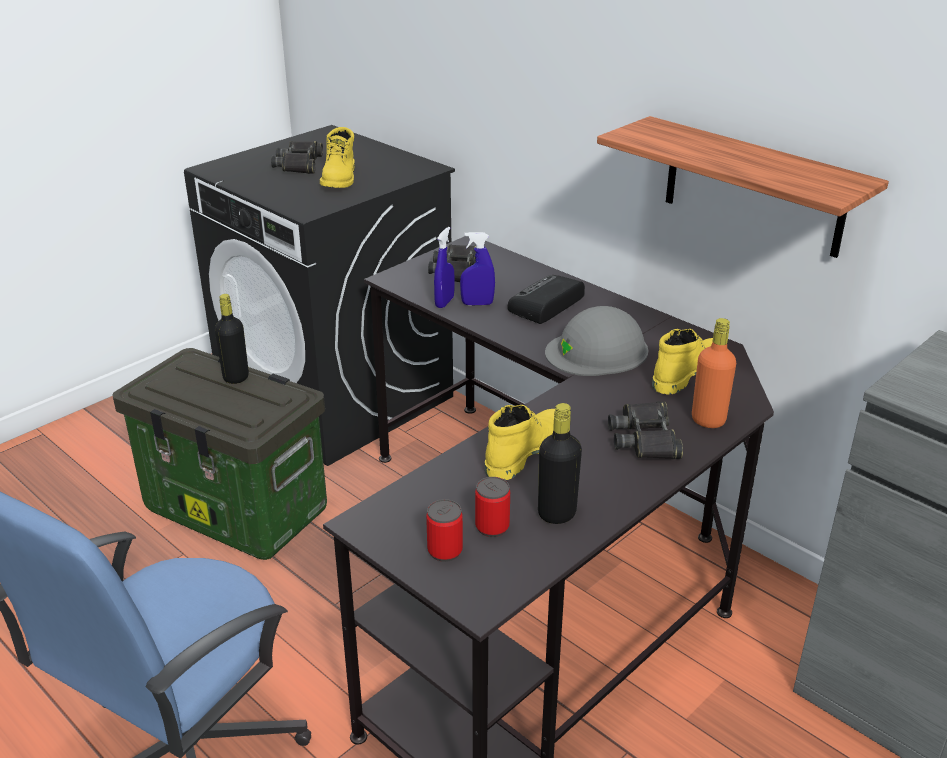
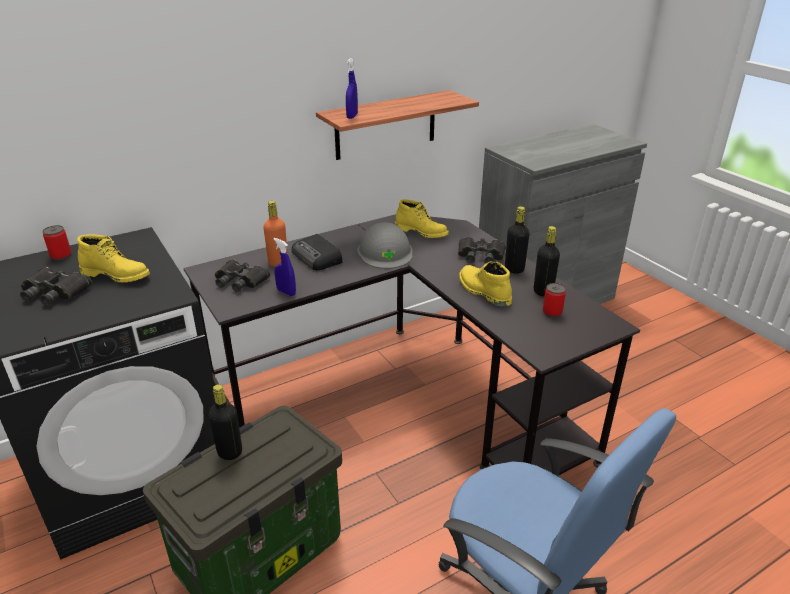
camera: 75 degrees left, 0 degrees up
(445, 551) = (572, 330): can -> can (61, 256)
(477, 304) = (297, 280): blue spray bottle -> blue spray bottle (352, 116)
(618, 477) = (514, 269): none -> black bottle
(687, 373) = (422, 232): yellow boot -> yellow boot turned 150 degrees clockwise
(708, 420) = (469, 236): orange bottle -> orange bottle (278, 263)

